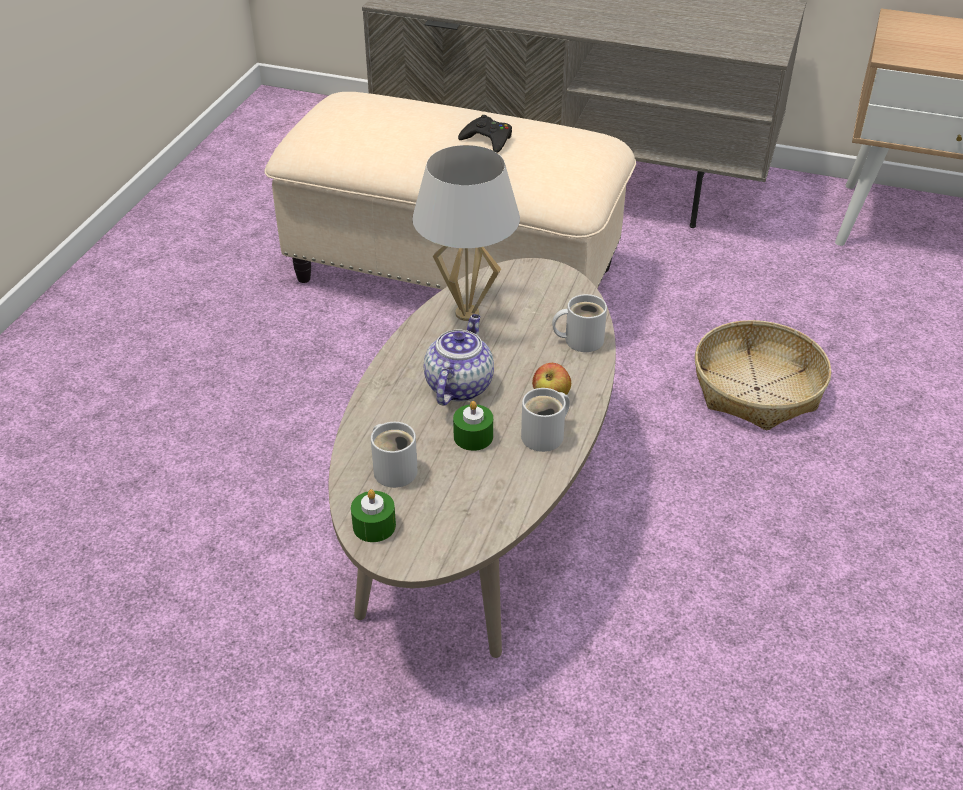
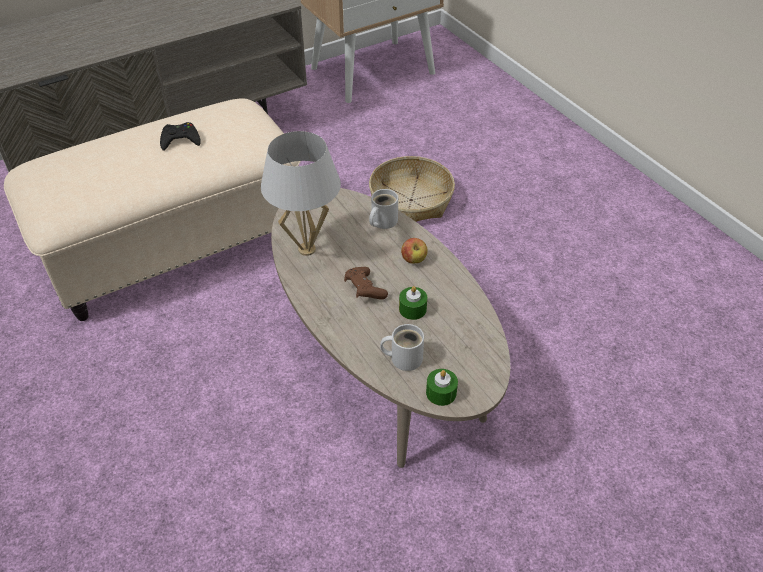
camera: 50 degrees left, 5 degrees up
(458, 385) = (364, 290): teapot -> brown game controller
(546, 435) = (442, 280): white mug -> none

